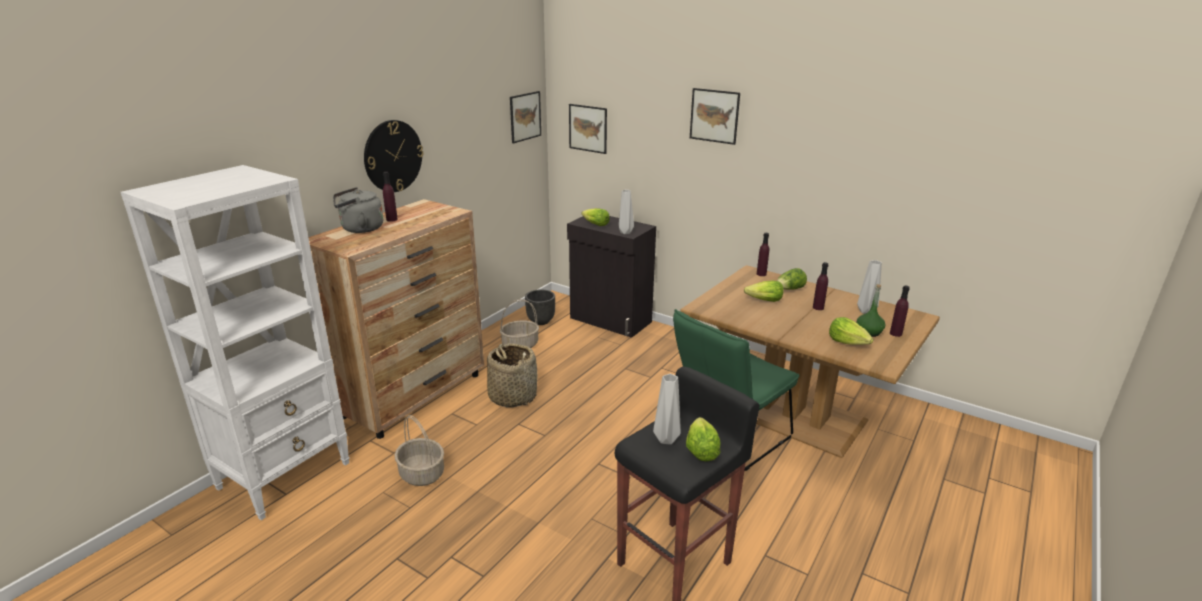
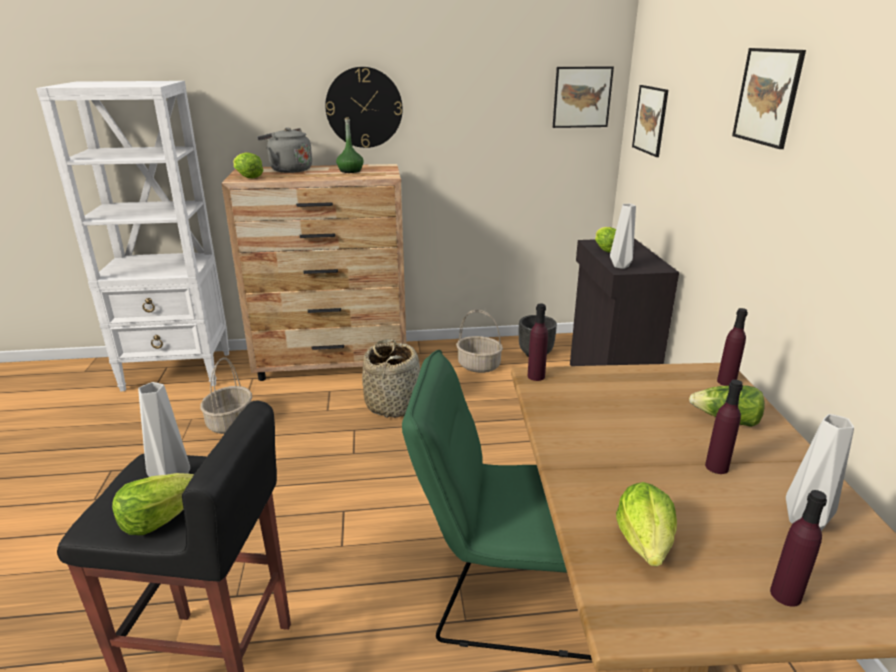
camera: 50 degrees right, 0 degrees up
(392, 219) = (327, 170): purple bottle -> purple bottle (536, 376)
(764, 301) = (646, 413): lettuce -> lettuce (247, 176)
(869, 332) = (729, 555): green bottle -> green bottle (350, 171)

